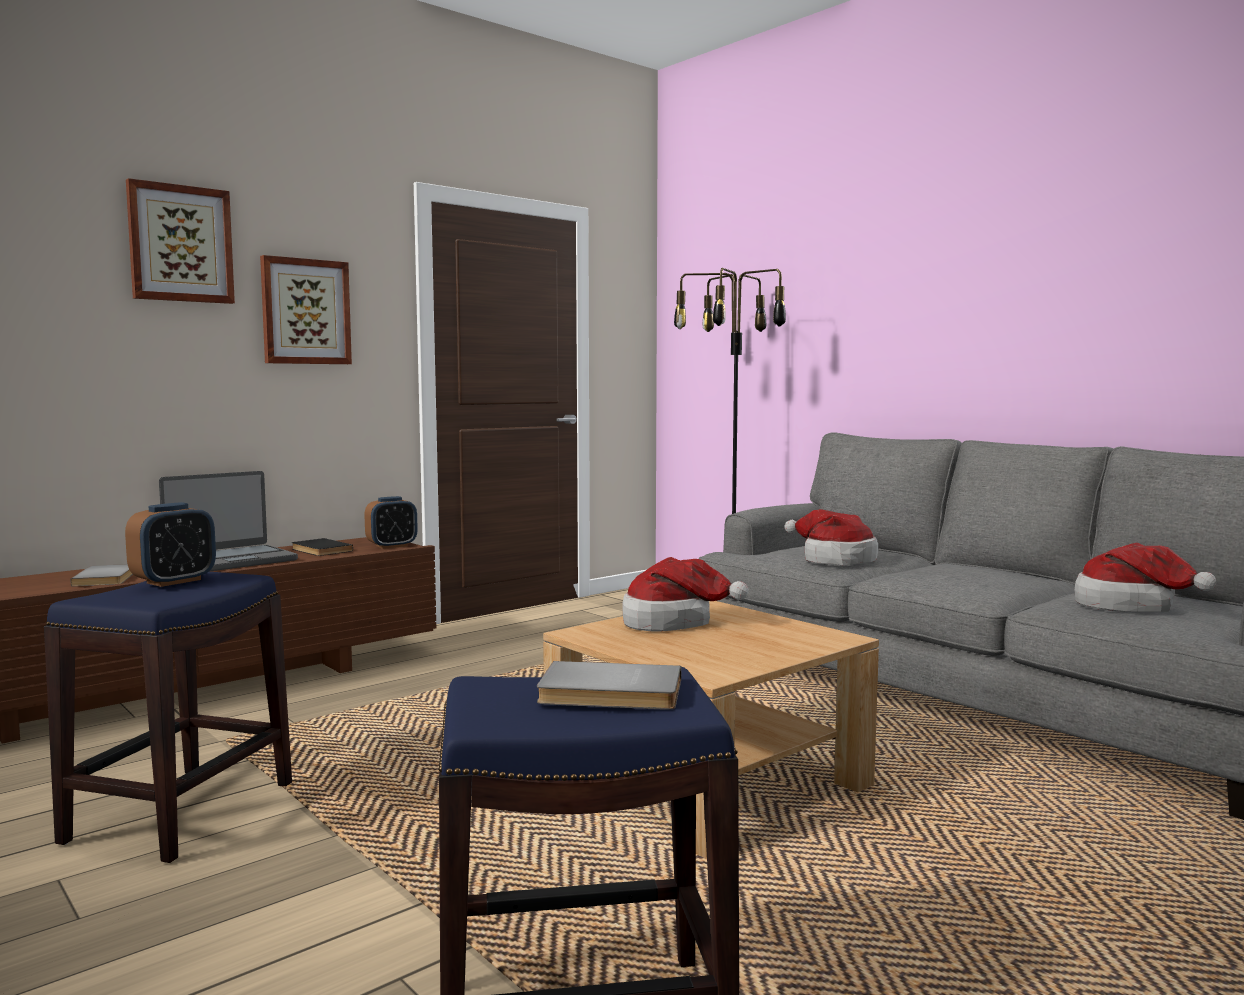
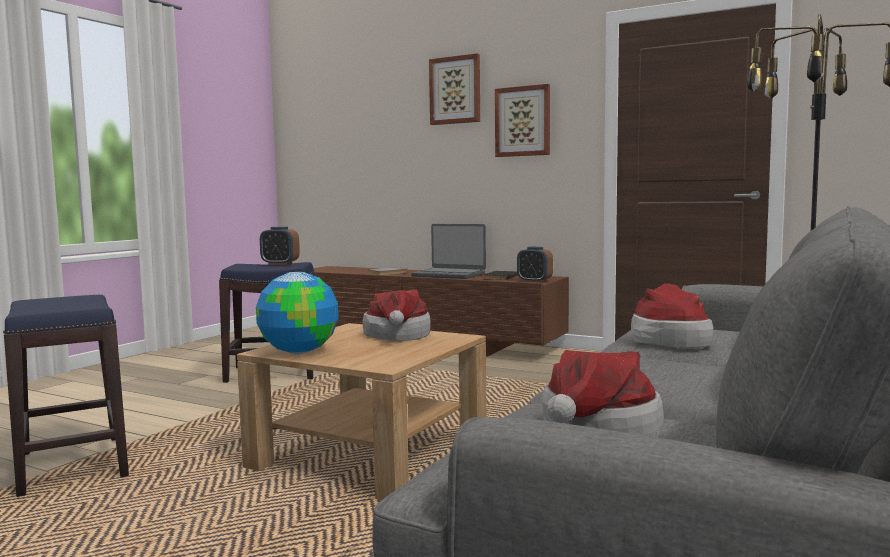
camera: 70 degrees right, 0 degrees up
(610, 693) = (59, 305): grey book -> none
(729, 662) = (298, 351): none -> globe

